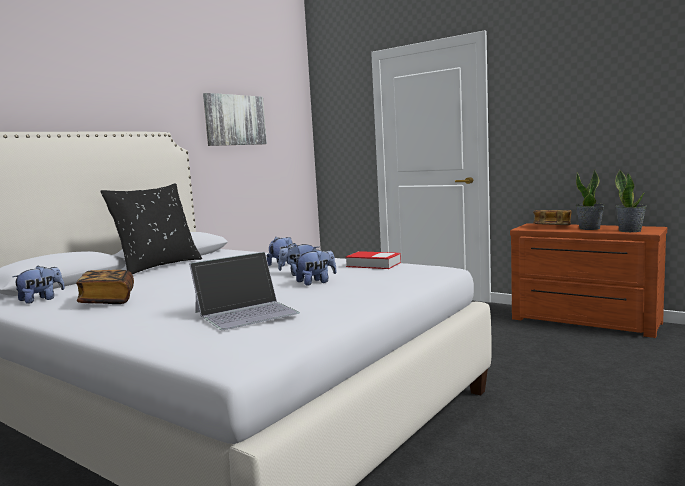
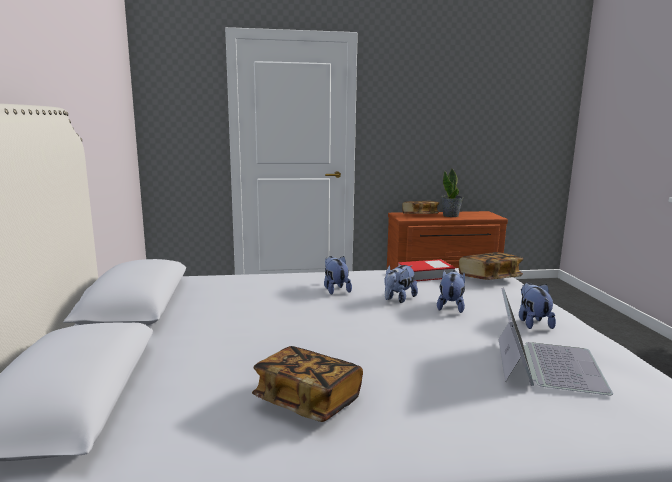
camera: 45 degrees left, 5 degrees up
(41, 300) = (174, 440): plush toy -> plush toy (532, 322)
(158, 266) = (165, 322): black pillow -> none
(235, 120) = (90, 92): picture -> none
(415, 272) = (489, 278): none -> book
(630, 230) = (481, 216): potted plant -> none

